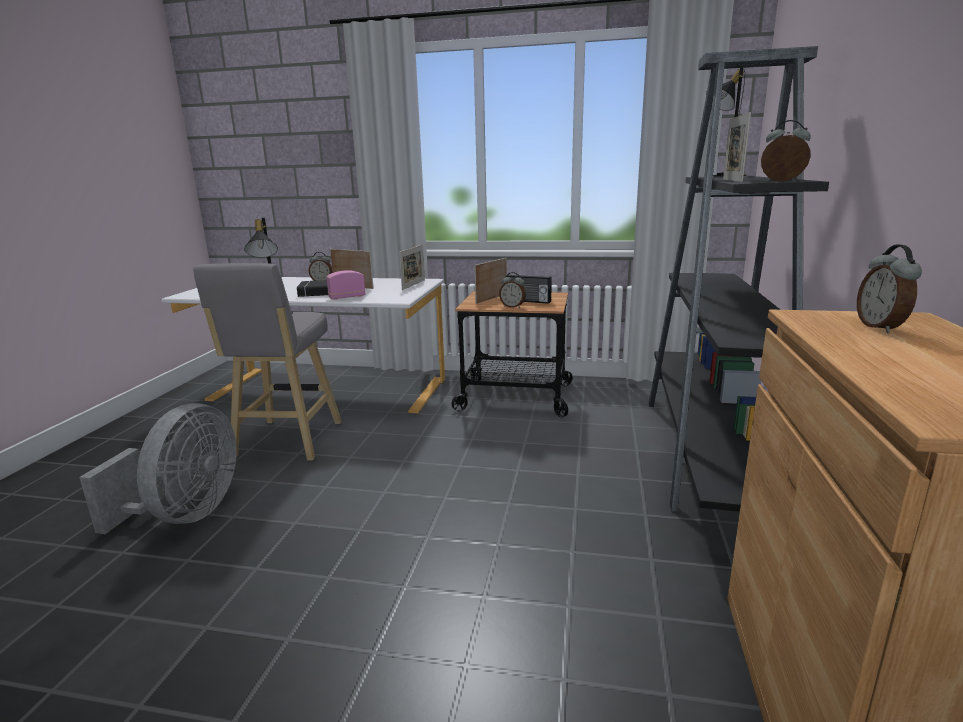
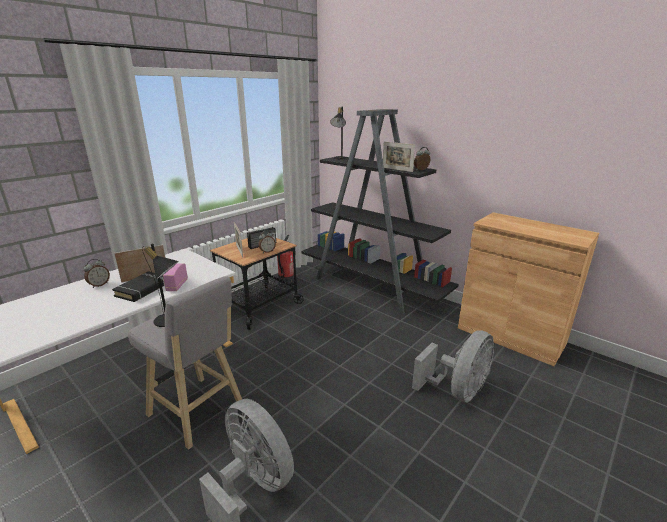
camera: 60 degrees left, 5 degrees up
(413, 285) = (185, 259): picture frame -> none
(487, 653) = (457, 391): none -> grey fan
(608, 387) = (286, 279): none -> fire extinguisher
(881, 327) = (505, 221): alarm clock -> none

